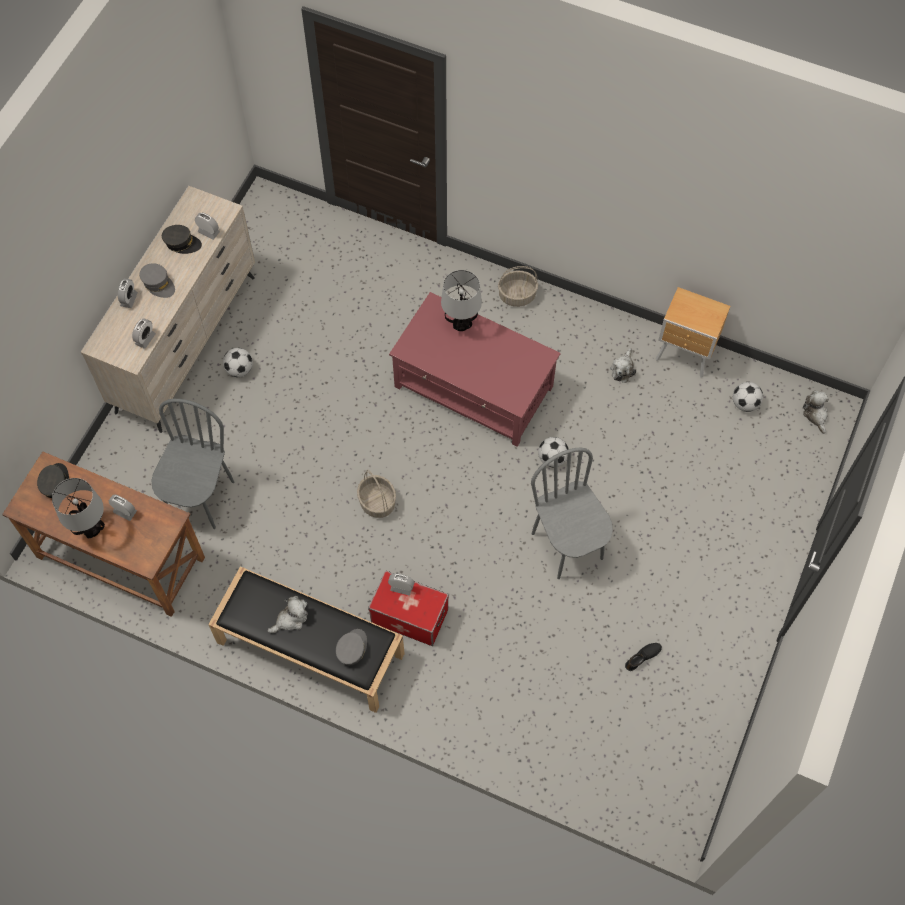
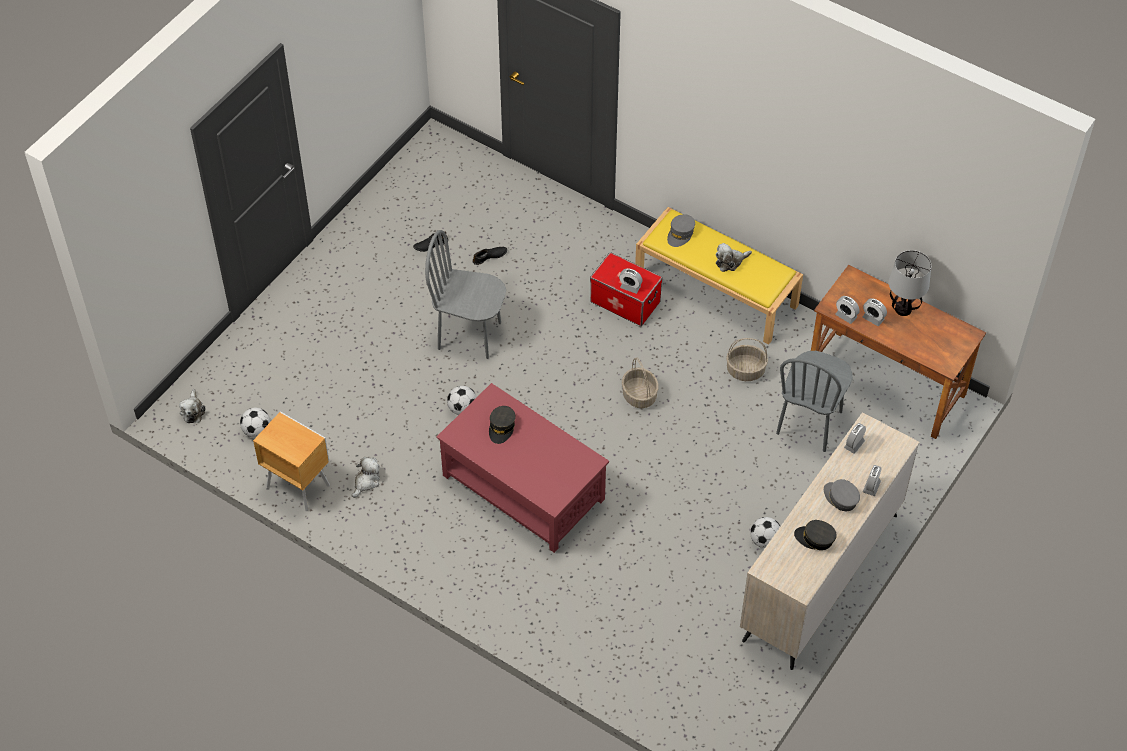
camera: 170 degrees left, 10 degrees down
(55, 482) = (939, 351): grey cap -> grey cap (501, 428)
(209, 232) = (785, 547): alarm clock -> alarm clock (846, 316)
(309, 648) = (717, 290): black bench -> yellow bench
(461, 324) = (529, 479): table lamp -> none
(517, 295) = (453, 576): basket -> basket (745, 371)
(568, 545) = (469, 335): grey chair -> grey chair turned 120 degrees clockwise
(572, 651) = (489, 257): none -> black shoe

